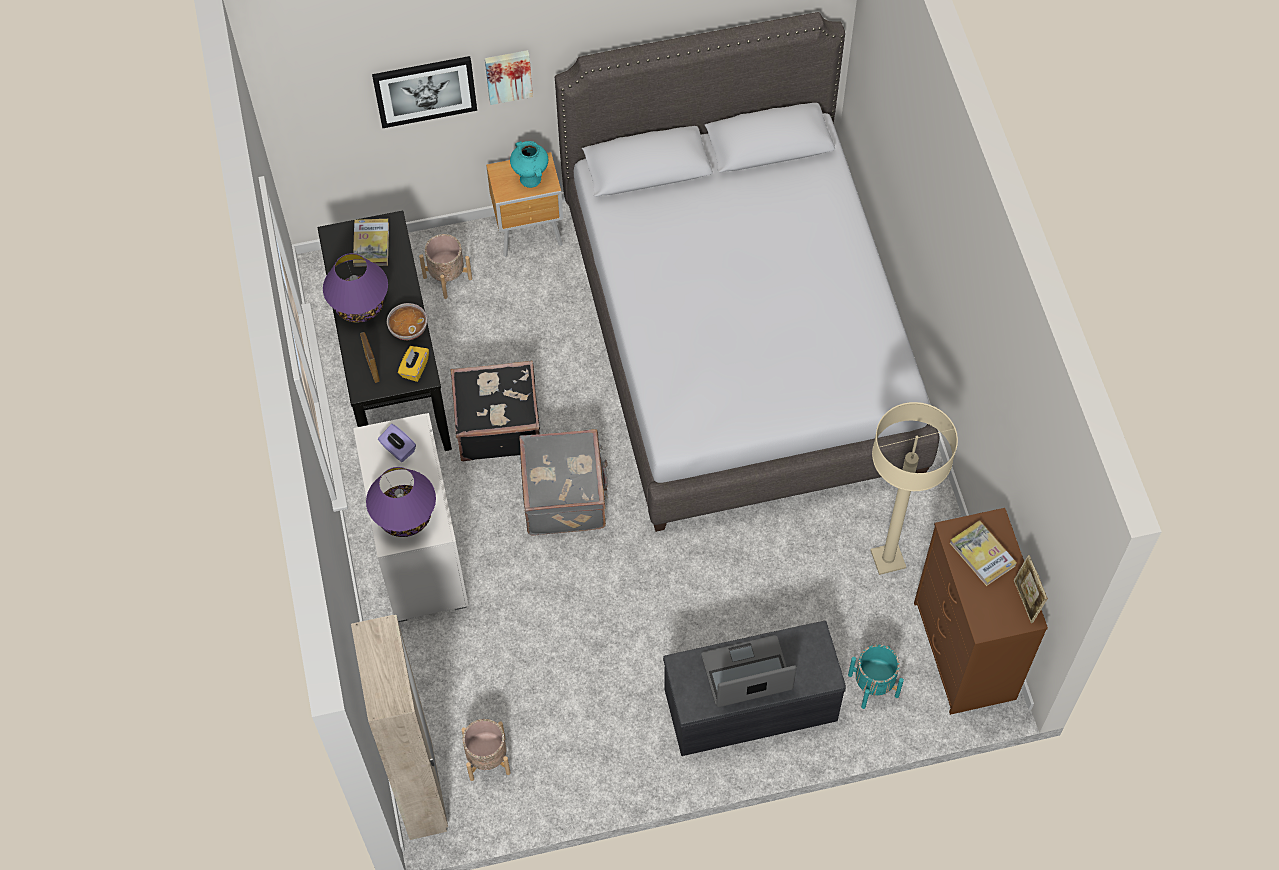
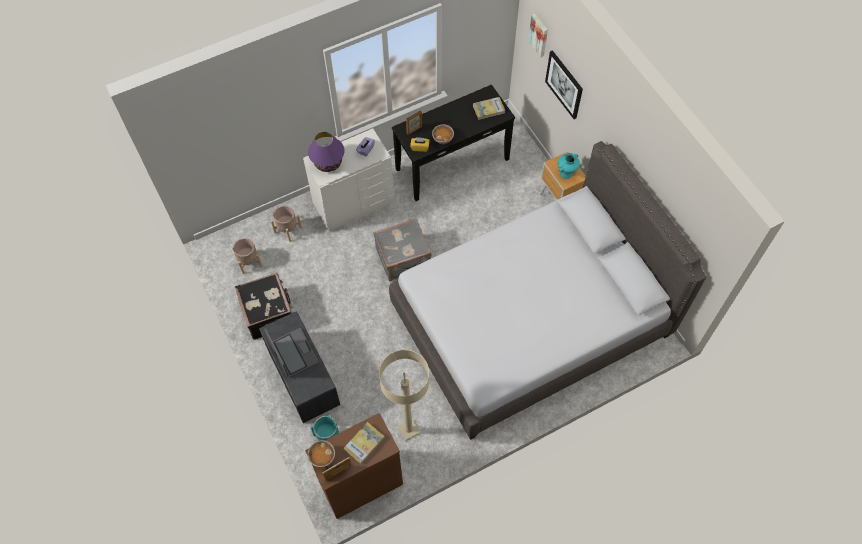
camera: 75 degrees right, 0 degrees up
(359, 305) = (450, 114): purple table lamp -> none
(421, 791) = (227, 238): beige wardrobe -> none
(447, 278) = (517, 172): beige planter -> beige planter (288, 230)
(497, 424) = (436, 217): black suitcase -> black suitcase (269, 313)
(508, 75) = (590, 118): picture -> picture (539, 34)
(992, 620) = (322, 457): none -> bowl

